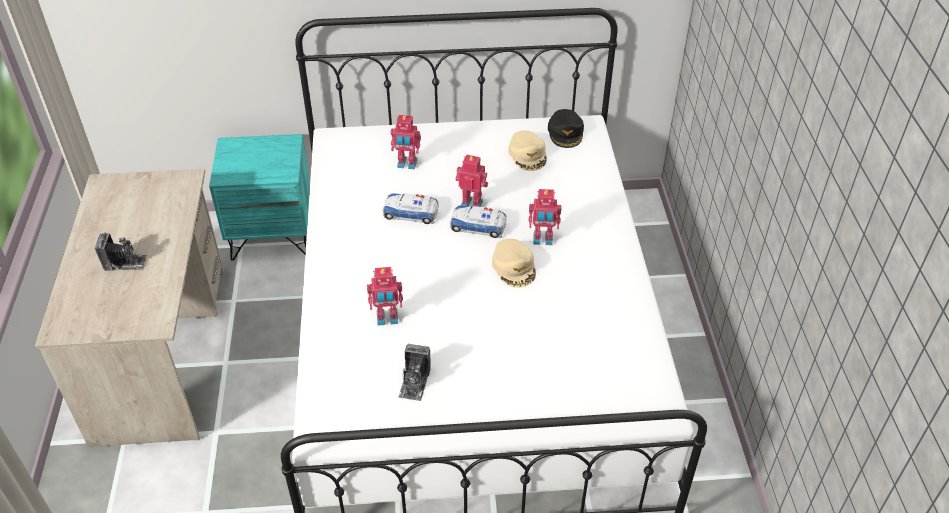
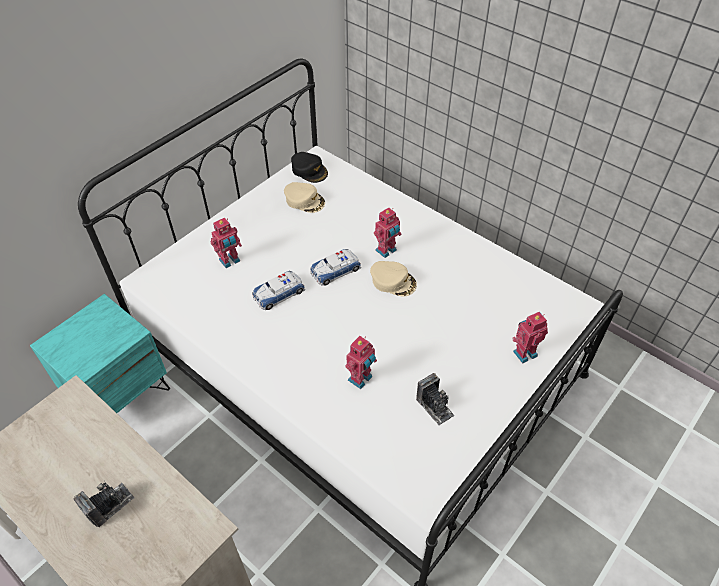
camera: 45 degrees left, 5 degrees up
(472, 203) = (311, 258): toy robot -> toy robot (524, 352)

